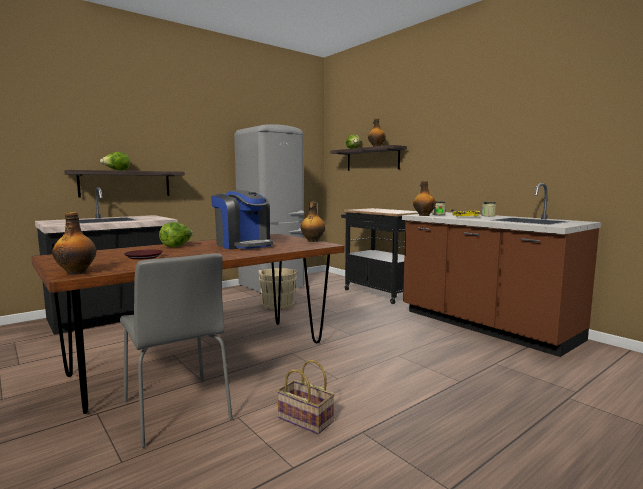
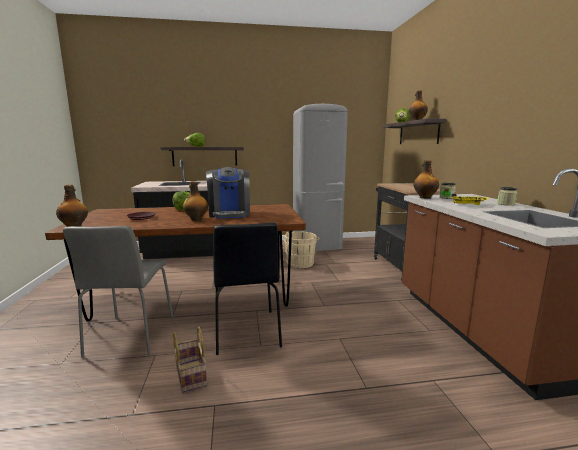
camera: 30 degrees right, 5 degrees up
(309, 372) = (247, 332): none -> black chair
(312, 241) = (290, 215): bottle -> bottle (196, 219)

